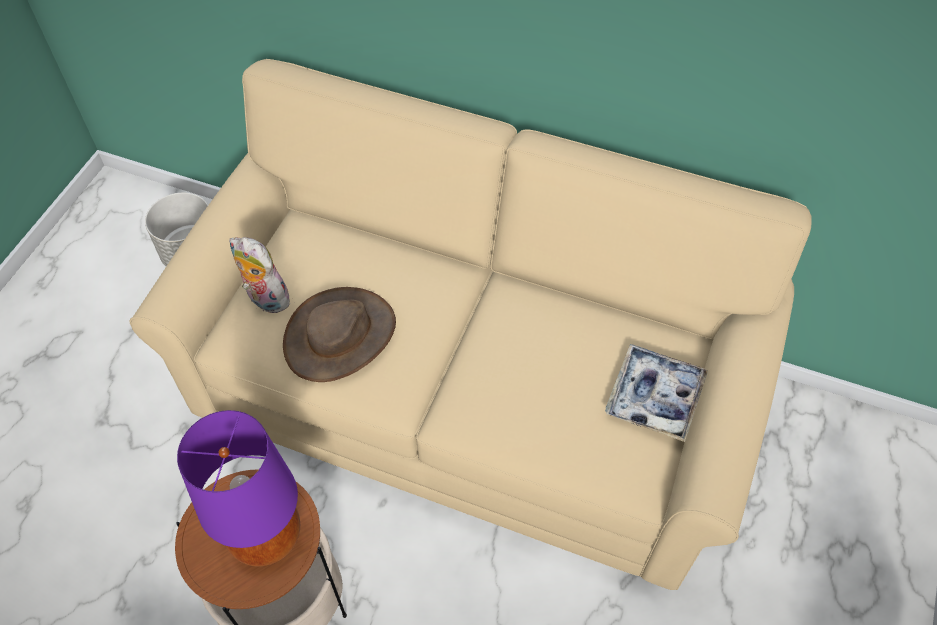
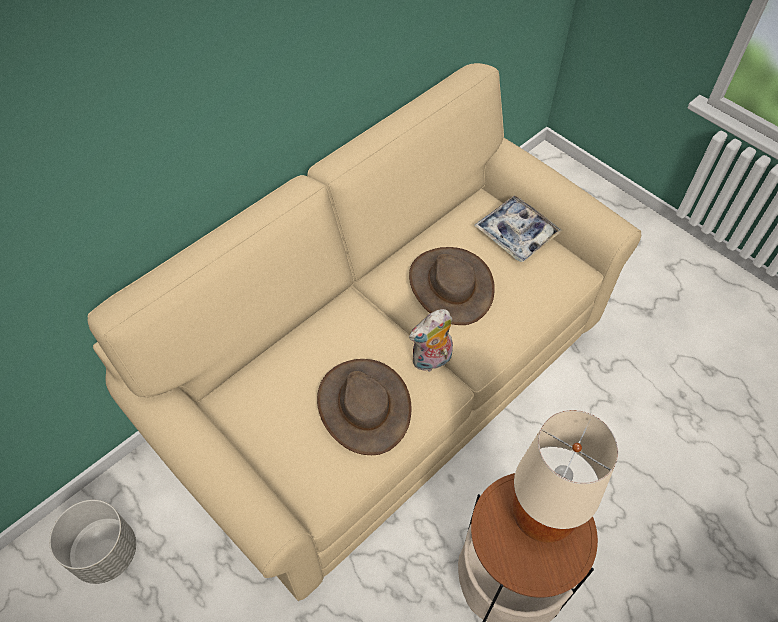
camera: 65 degrees left, 0 degrees up
(265, 299) = (292, 452): plush toy -> plush toy (432, 361)
(265, 537) = (540, 517): purple table lamp -> beige table lamp
(534, 357) = (451, 286): none -> brown hat

